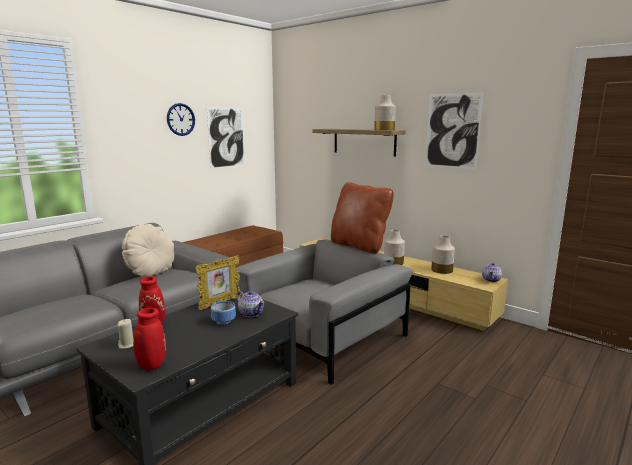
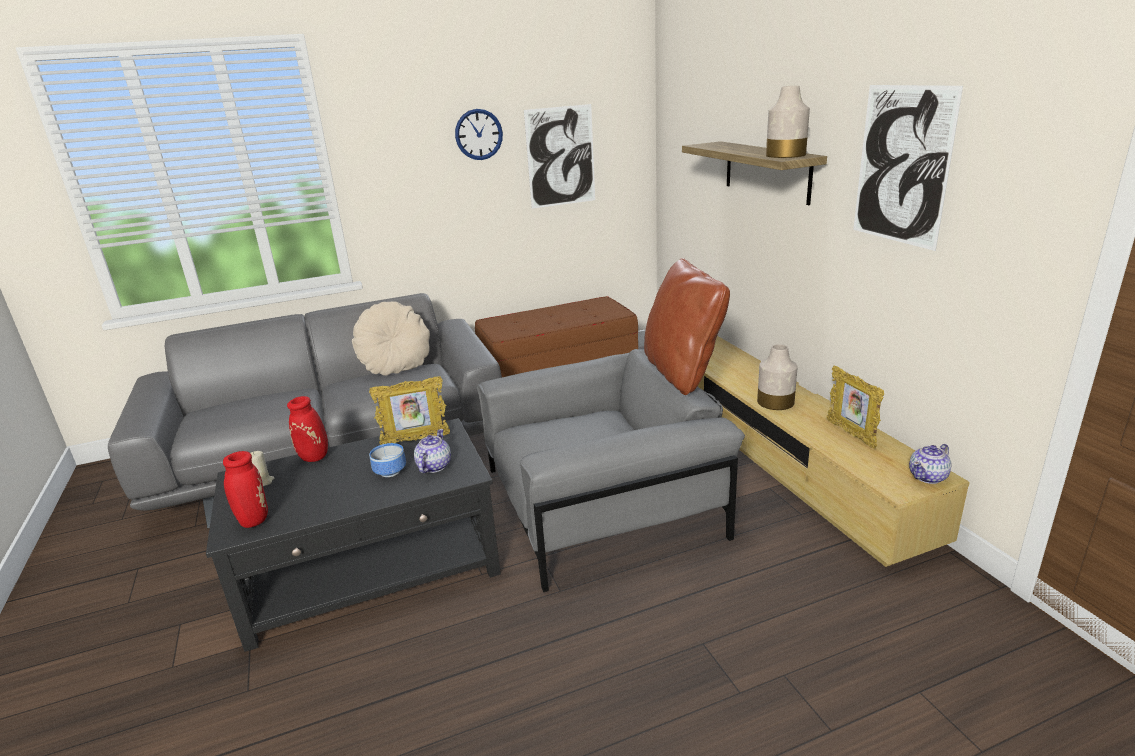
camera: 30 degrees right, 10 degrees up
(251, 313) = (433, 466): teapot -> teapot turned 150 degrees counterclockwise
(442, 270) = (851, 434): beige vase -> picture frame

